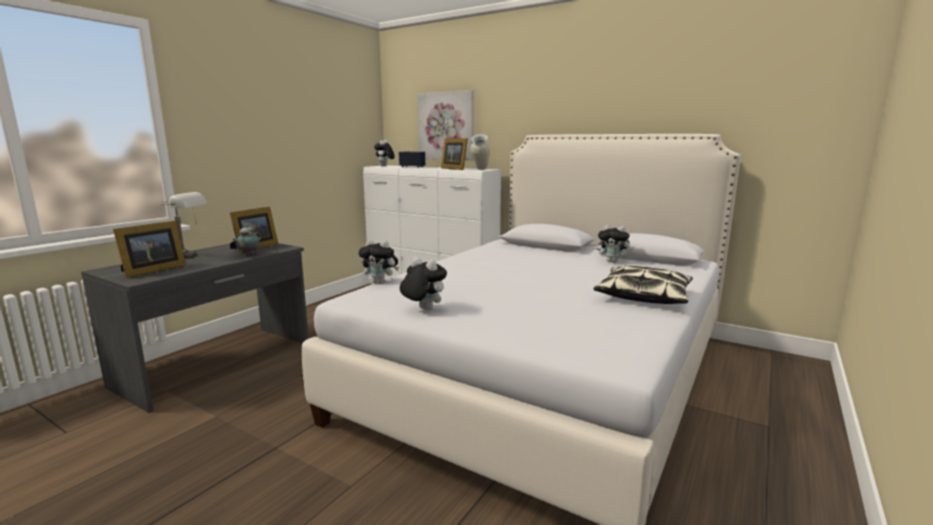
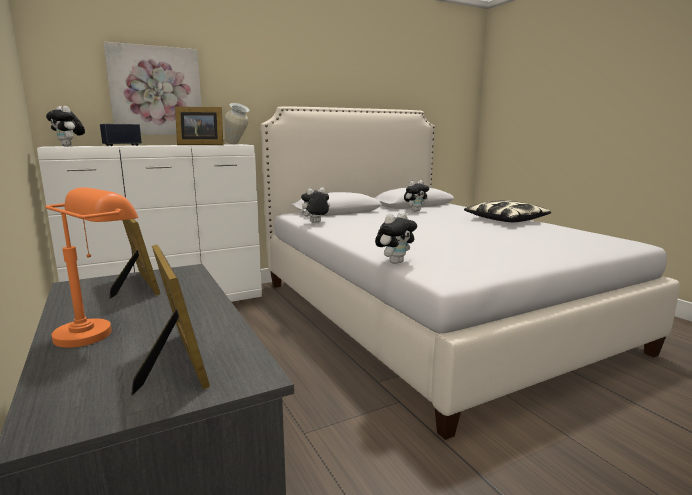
camera: 60 degrees left, 0 degrees up
(190, 256) = (101, 329): grey table lamp -> orange table lamp
(248, 255) = (193, 291): teapot -> none
(423, 309) = (506, 260): plush toy -> plush toy (315, 223)

